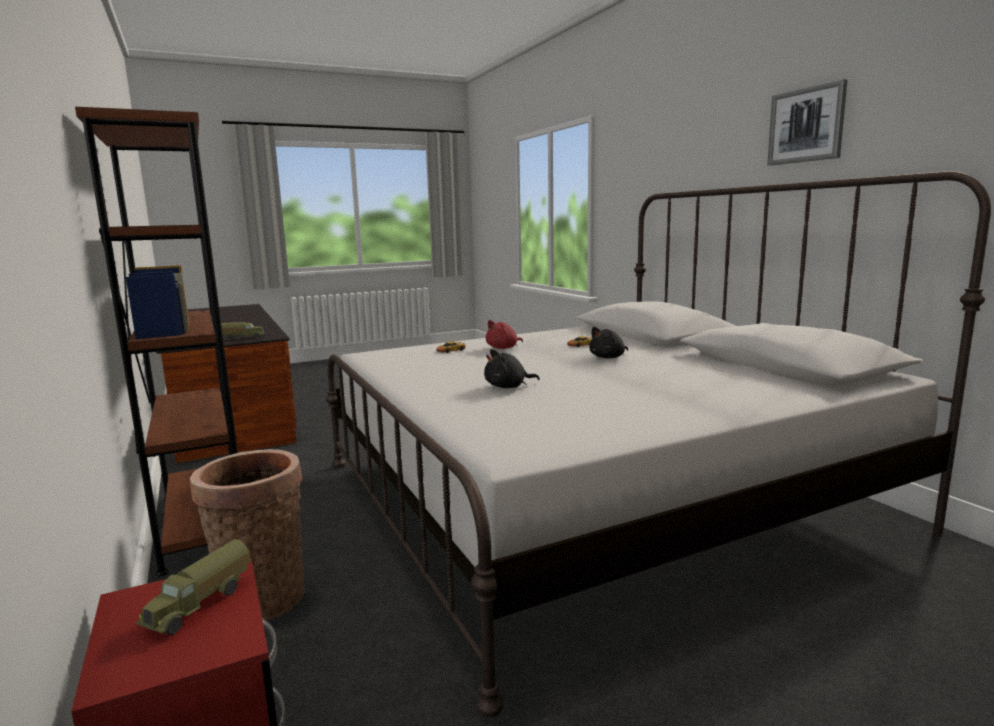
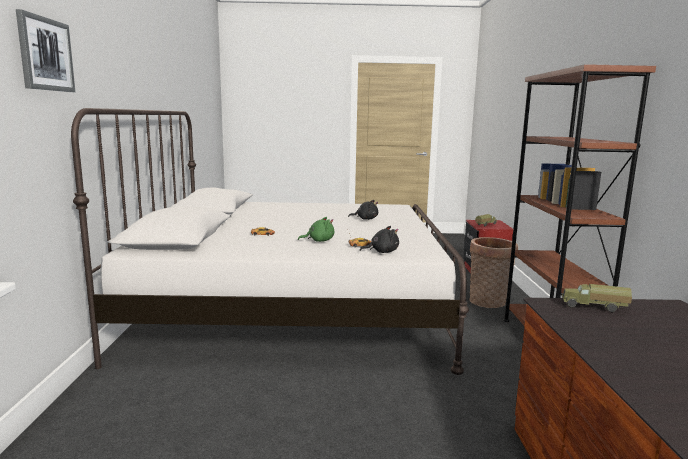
camera: 155 degrees left, 0 degrees up
(503, 348) = (319, 241): red plush toy -> green plush toy
(608, 357) = (277, 224): black plush toy -> black plush toy (382, 252)
(806, 125) = (143, 72): picture -> picture (45, 54)

